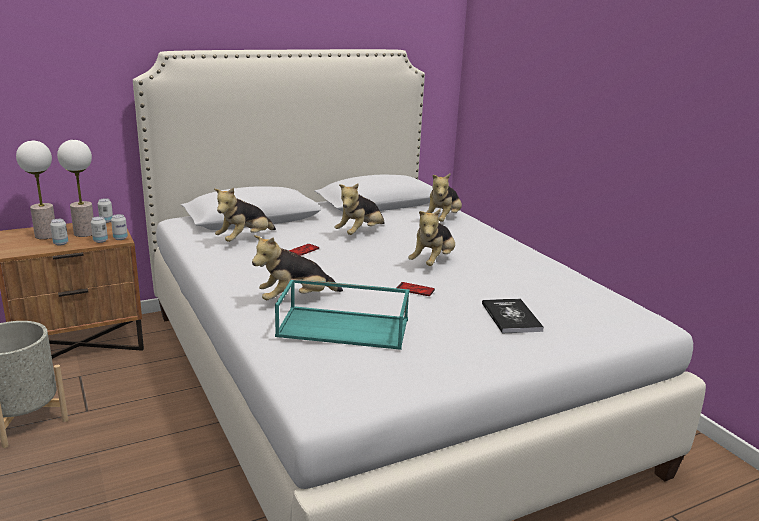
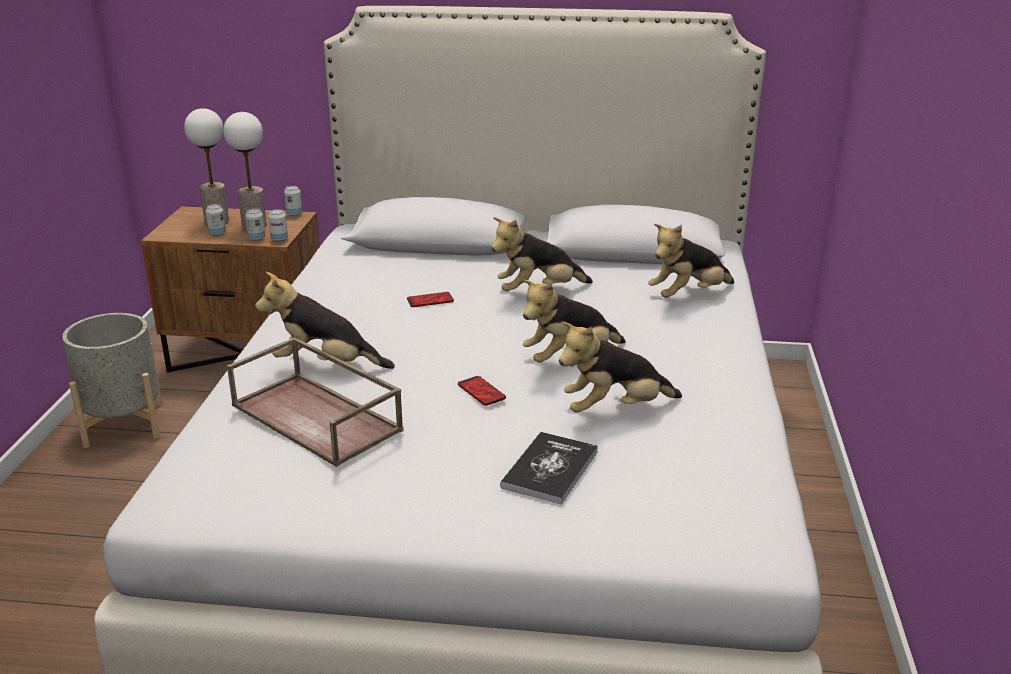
camera: 35 degrees right, 5 degrees up
(245, 240) = (385, 270): plush toy -> plush toy (615, 409)
(345, 327) = (318, 417): turquoise tray -> brown tray

